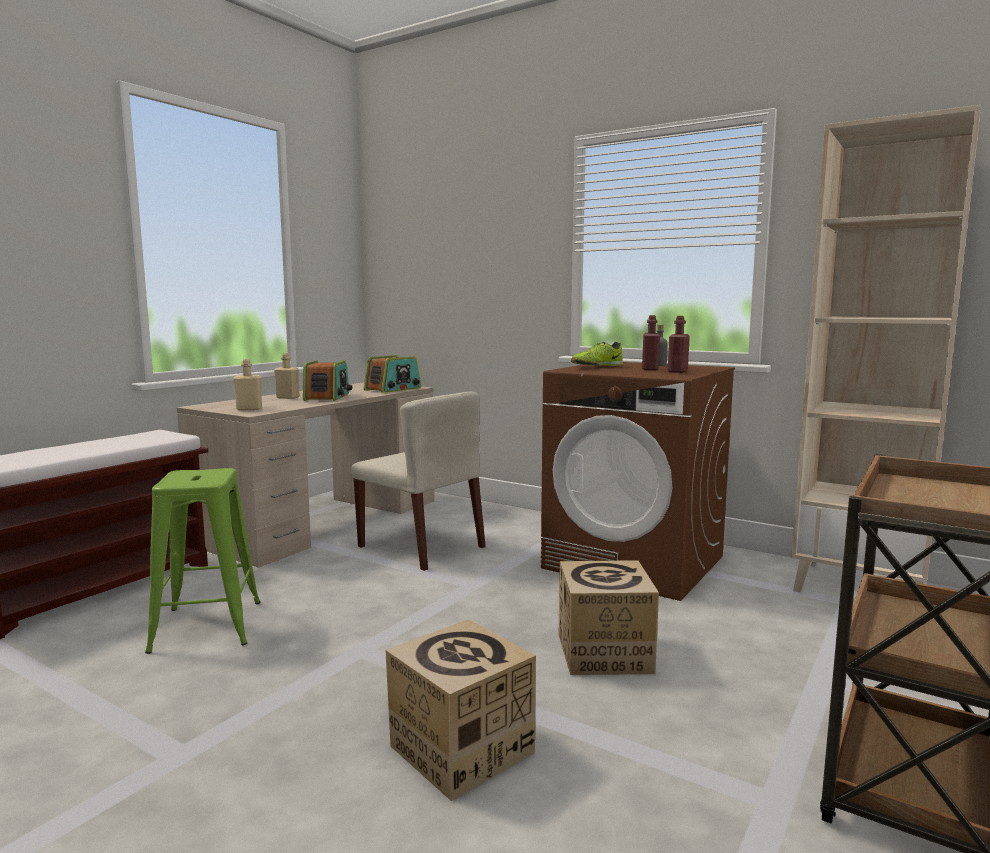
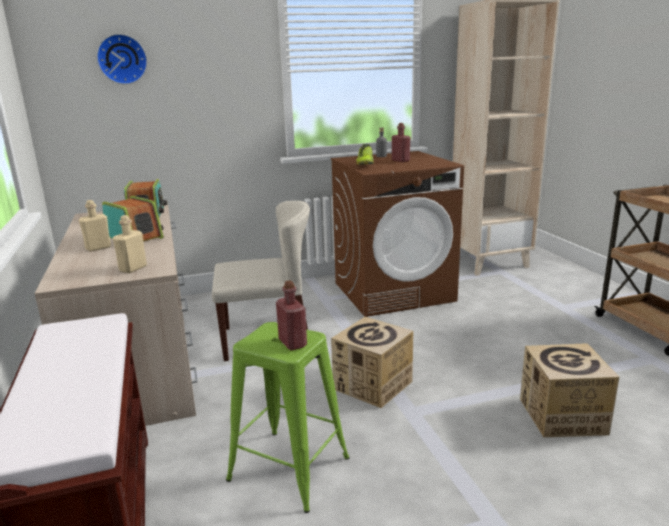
camera: 50 degrees left, 10 degrees up
(429, 240) = (122, 59): none -> wall clock
(604, 653) = (494, 342): cardboard box -> cardboard box (373, 385)
(677, 371) = (422, 160): red bottle -> red bottle (292, 343)

